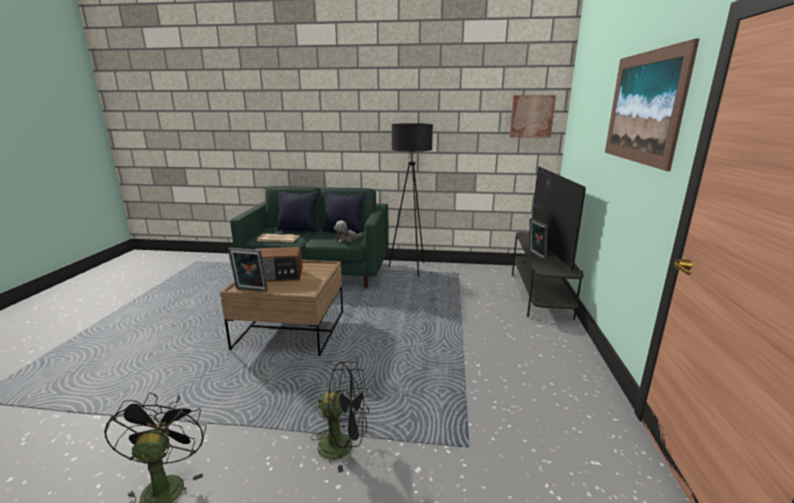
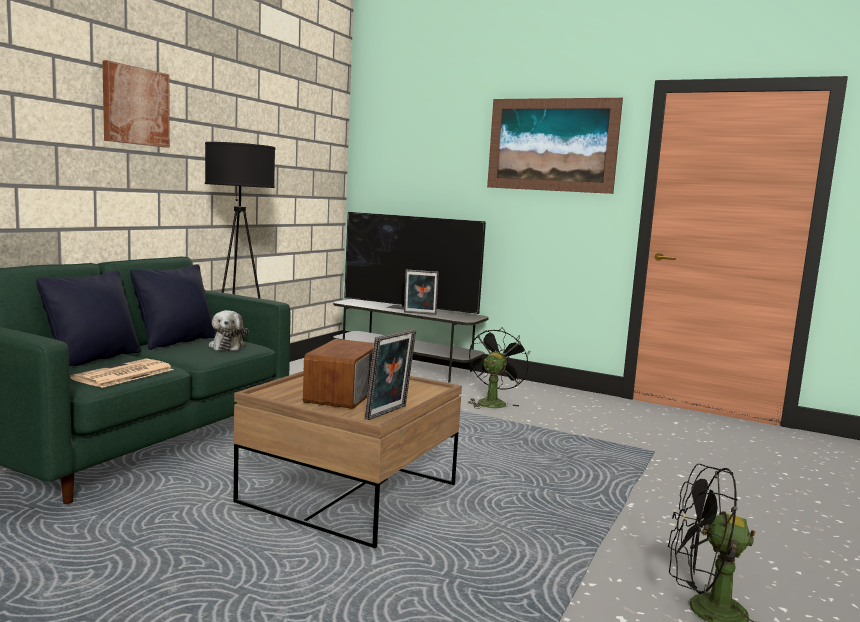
camera: 70 degrees left, 10 degrees down
(343, 446) = (645, 499): black fan -> black fan (493, 402)
(531, 116) = (324, 149): picture -> picture (135, 106)

